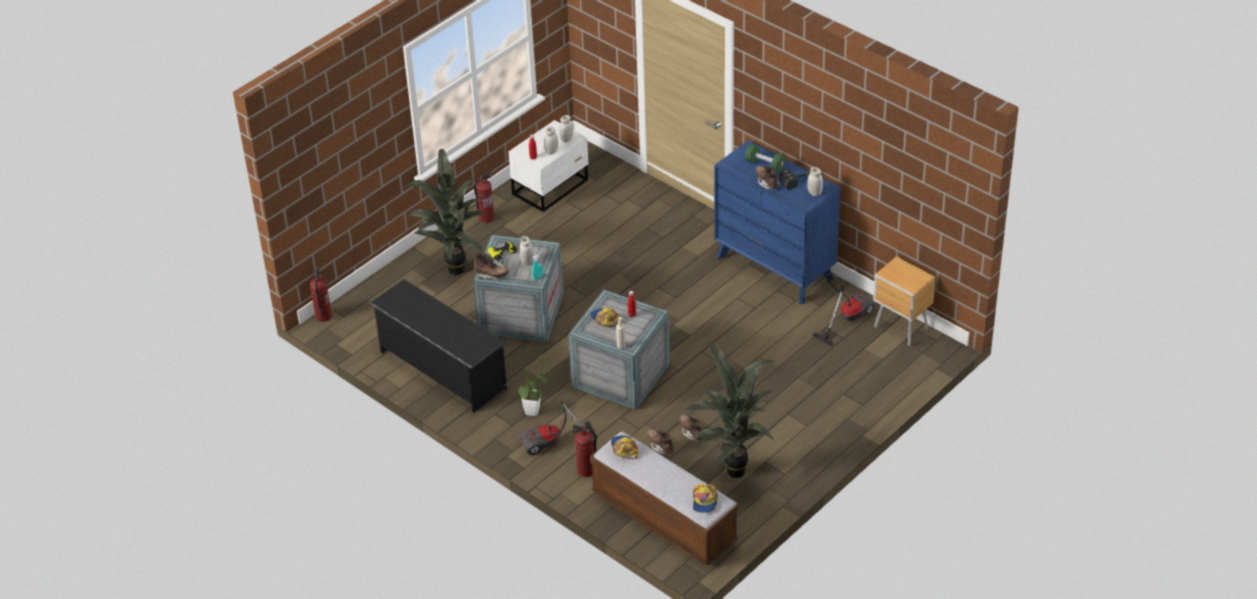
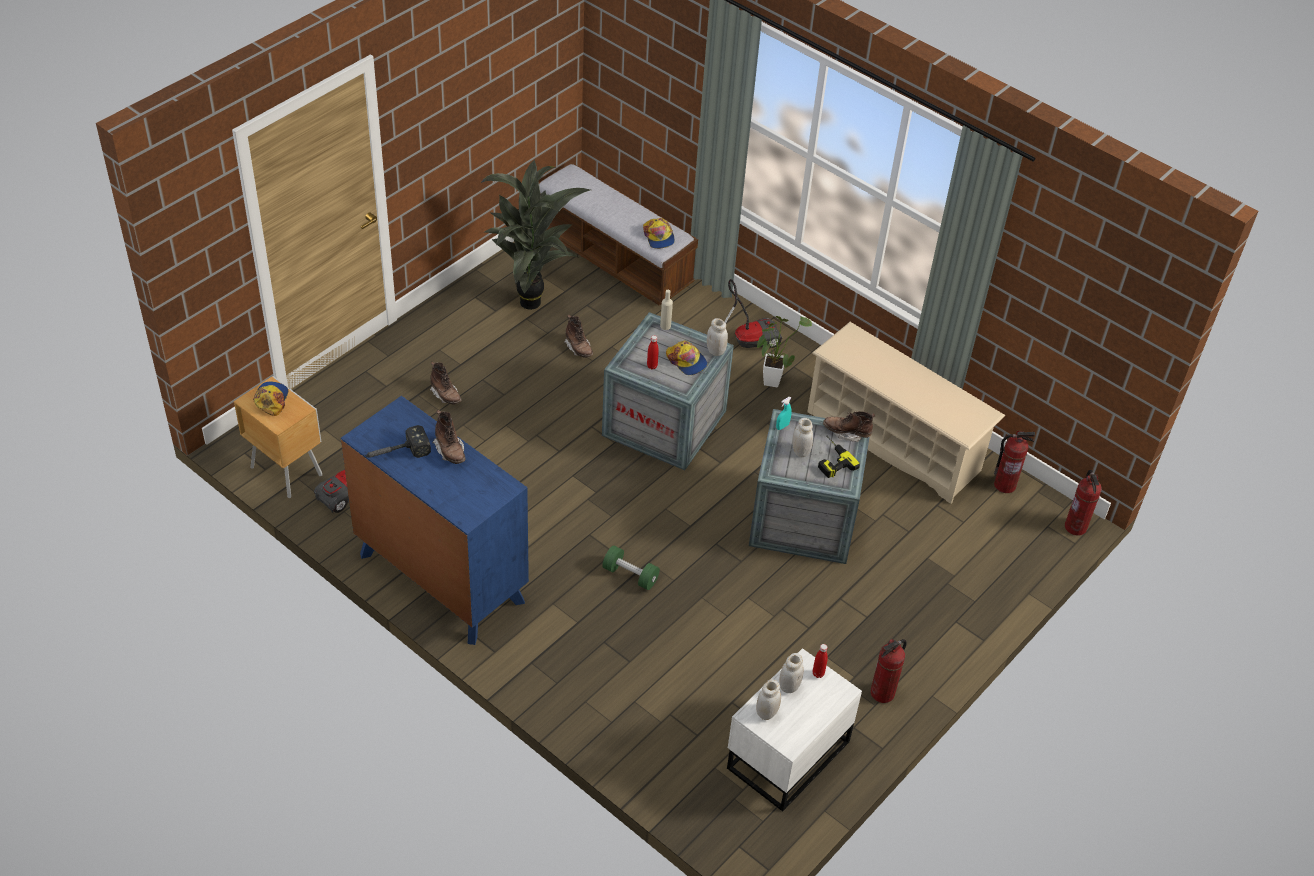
camera: 175 degrees right, 5 degrees up
(442, 370) = (894, 441): black shoe rack -> beige shoe rack
(452, 271) = (914, 594): potted plant -> none
(586, 471) = (702, 310): fire extinguisher -> fire extinguisher (1005, 485)
(660, 446) = (616, 334): brown boot -> brown boot (445, 395)
(704, 500) = (572, 182): cap -> cap (271, 399)
(765, 165) = (447, 483): green dumbbell -> green dumbbell (630, 575)
(814, 193) = (381, 428): white jar -> white jar (716, 351)

